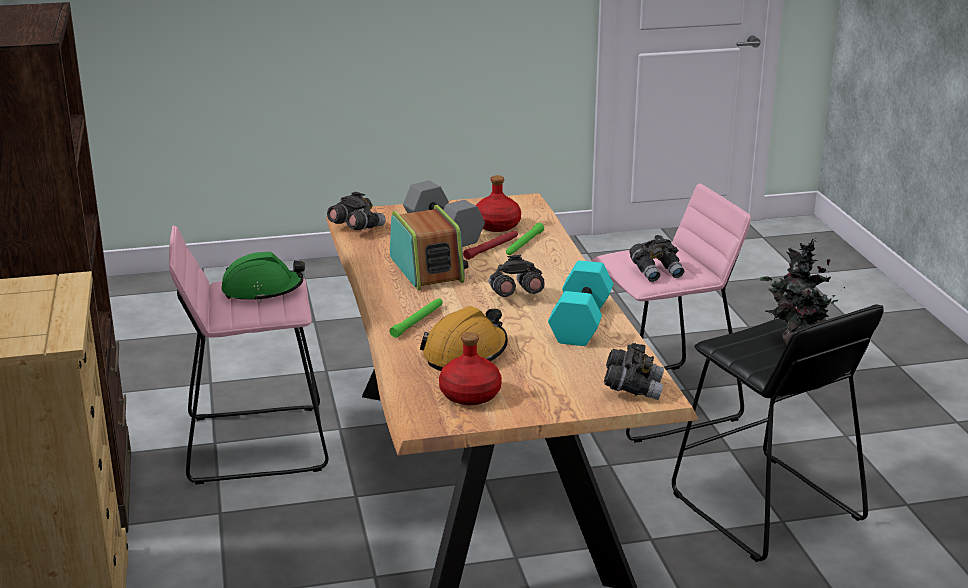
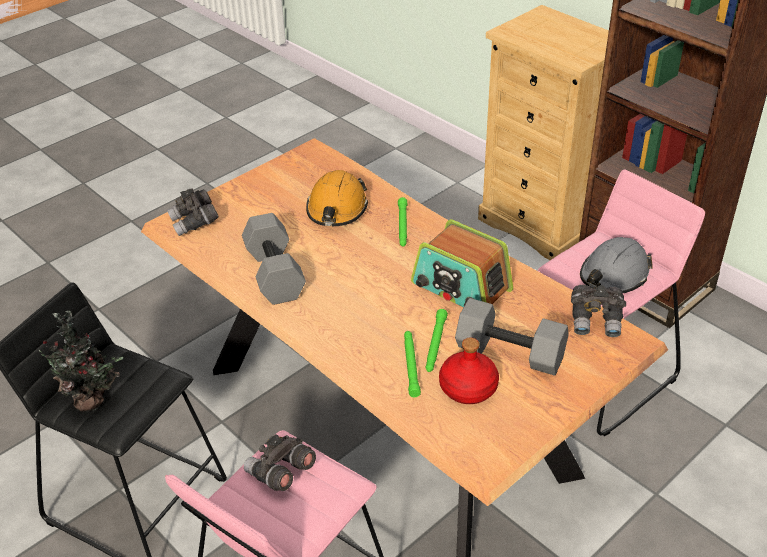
camera: 150 degrees right, 15 degrees up
(262, 290) = (613, 276): green hard hat -> grey hard hat
(470, 395) = (302, 178): red bottle -> none
(492, 248) = (435, 345): red flashlight -> green flashlight
(514, 295) = (355, 285): grey binoculars -> none
(579, 322) = (276, 274): turquoise dumbbell -> grey dumbbell

